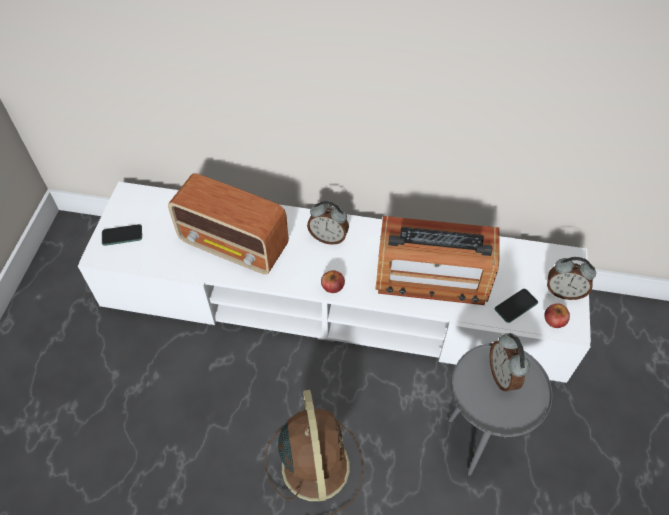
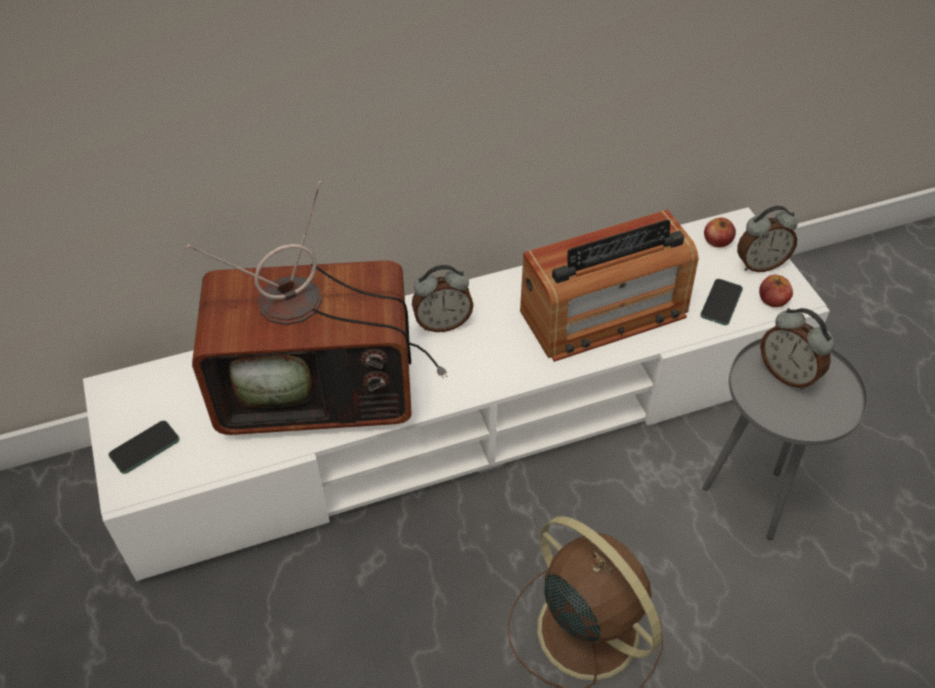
camera: 30 degrees left, 5 degrees down
(235, 246) = (324, 388): radio -> television
(332, 286) = (491, 379): apple -> apple (717, 240)

